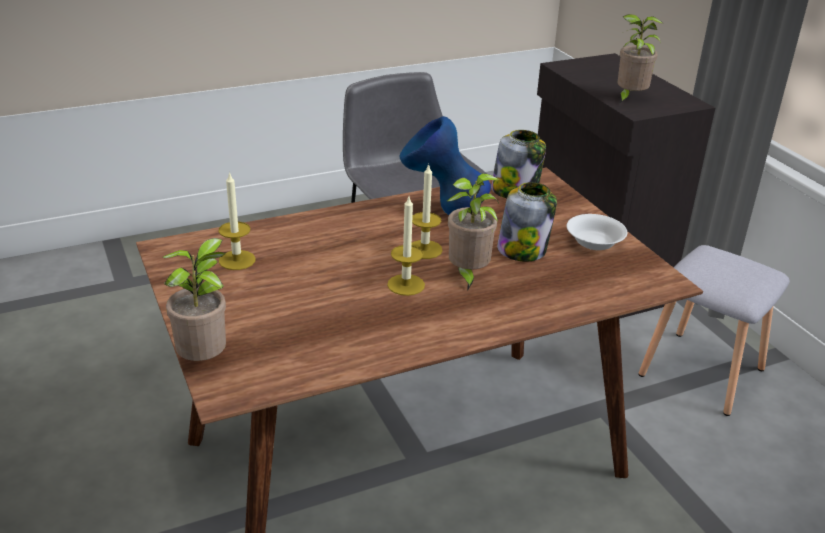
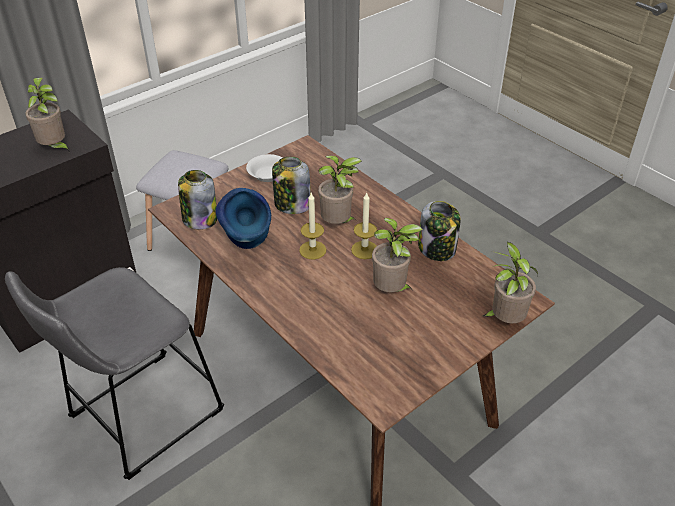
camera: 105 degrees left, 10 degrees up
(237, 260) = (378, 349): candle -> none
(318, 288) = (391, 291): none -> potted plant
(377, 343) = (437, 249): none -> jar

